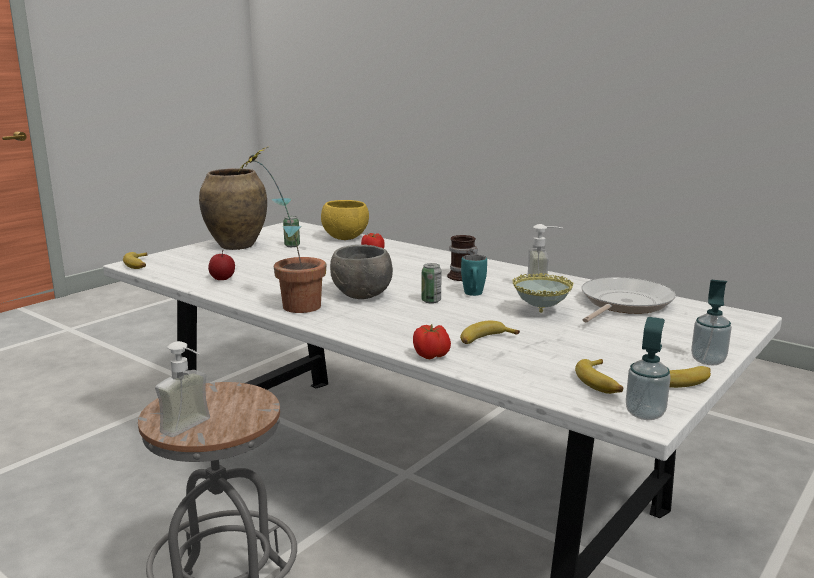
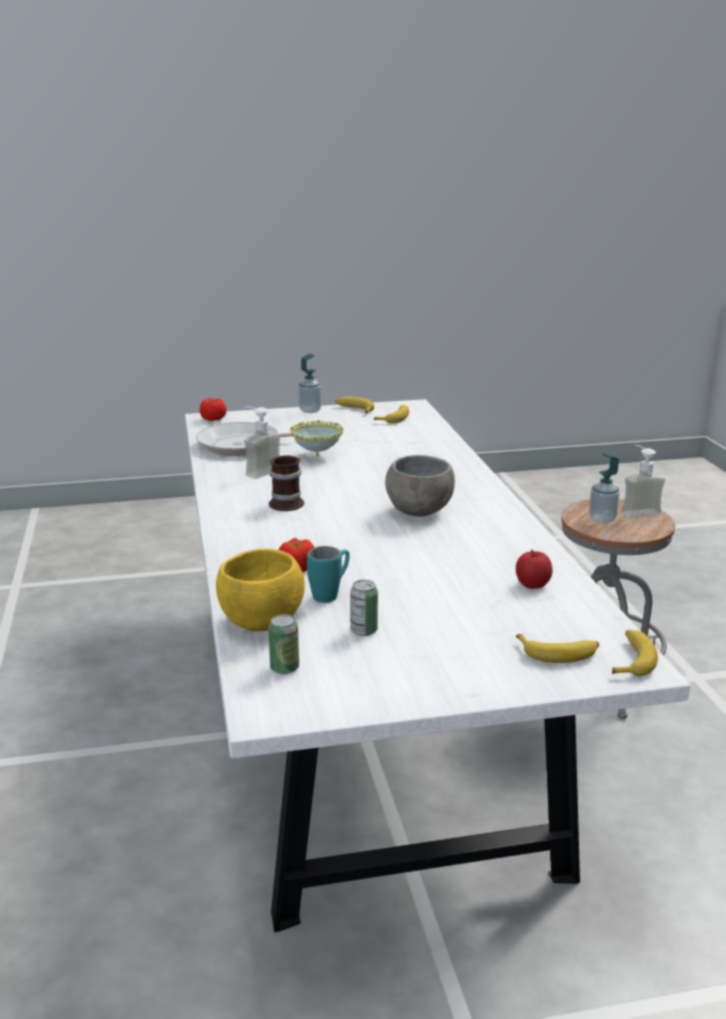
camera: 140 degrees left, 5 degrees up
(236, 246) = (445, 663): brown vase -> none
(289, 306) = (502, 520): potted plant -> none
(431, 301) = (372, 488): can -> can (284, 668)
(432, 356) = (457, 452): tomato -> tomato (213, 419)
(473, 295) = (325, 483): turquoise mug -> turquoise mug (331, 594)
(485, 340) = (403, 451): banana -> banana (559, 653)
(645, 413) = (407, 406): soap dispenser -> soap dispenser (602, 519)

